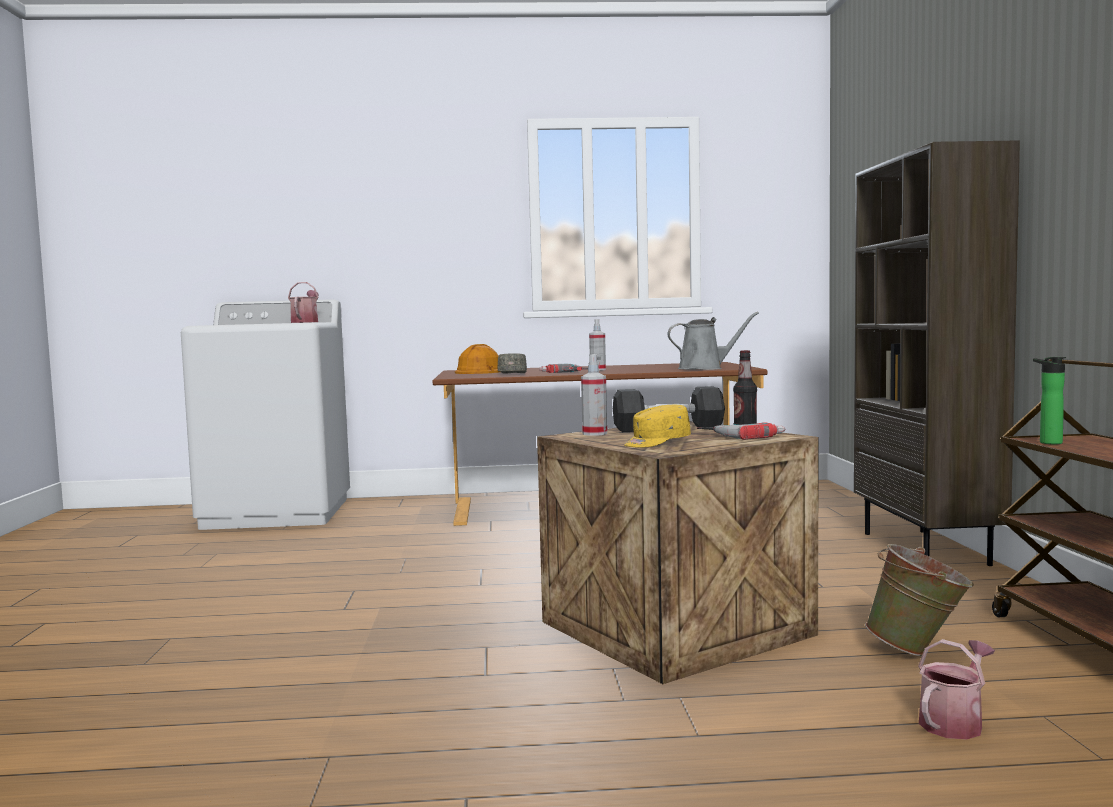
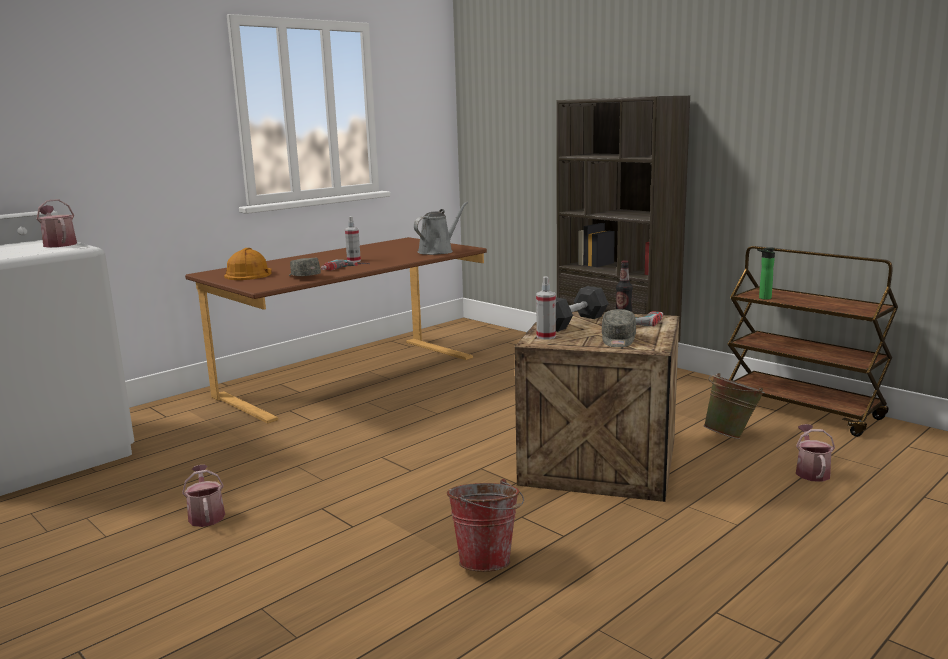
camera: 40 degrees left, 10 degrees up
(277, 572) = (206, 515): none -> watering can
(377, 667) = (487, 560): none -> bucket
(656, 443) = (618, 340): yellow cap -> grey cap

